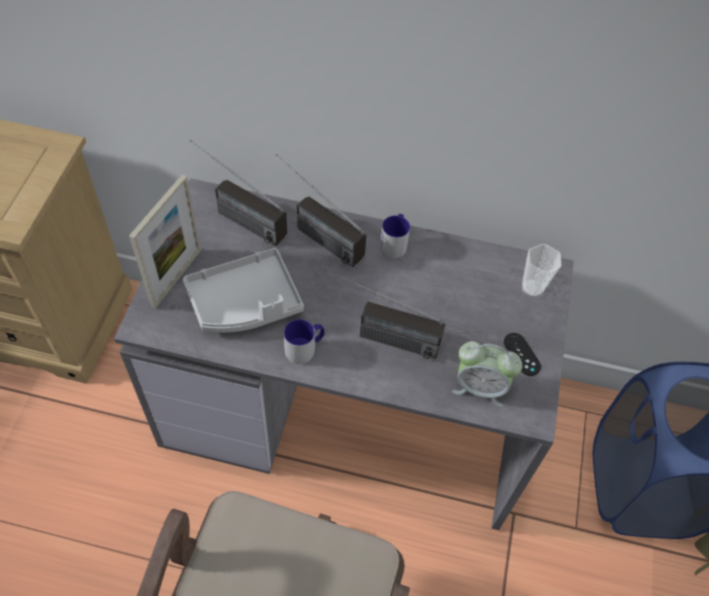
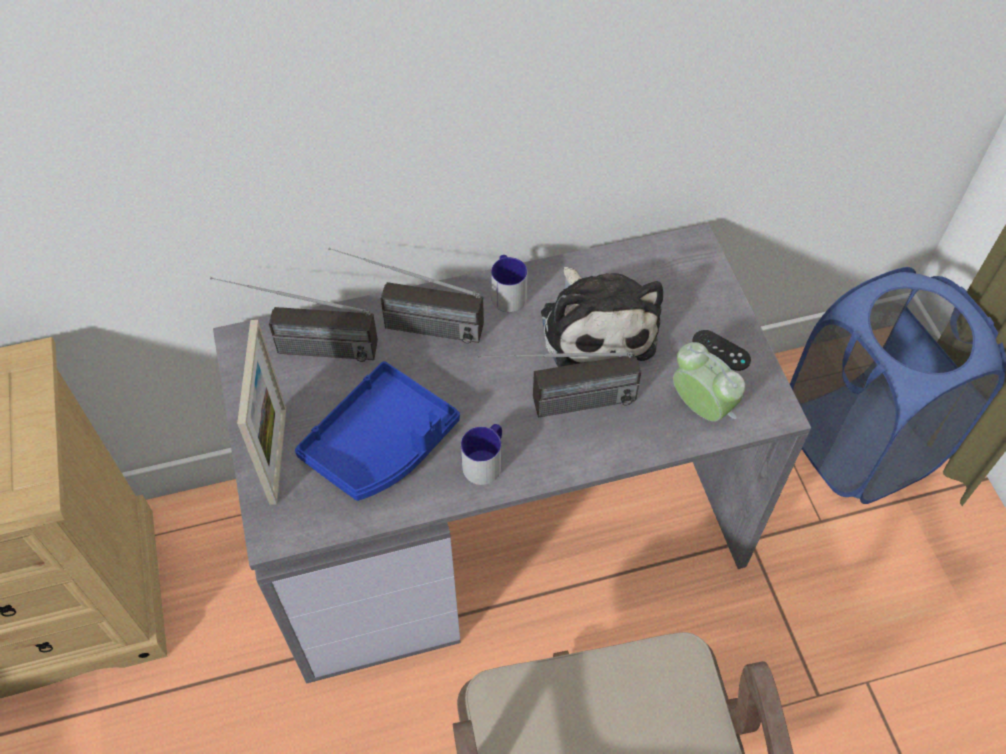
camera: 25 degrees left, 0 degrees up
(245, 302) = (381, 444): grey tray -> blue tray
(441, 294) = (596, 326): none -> plush toy
(480, 387) = (701, 407): alarm clock -> alarm clock turned 120 degrees counterclockwise
(532, 288) = (686, 273): cup -> none

